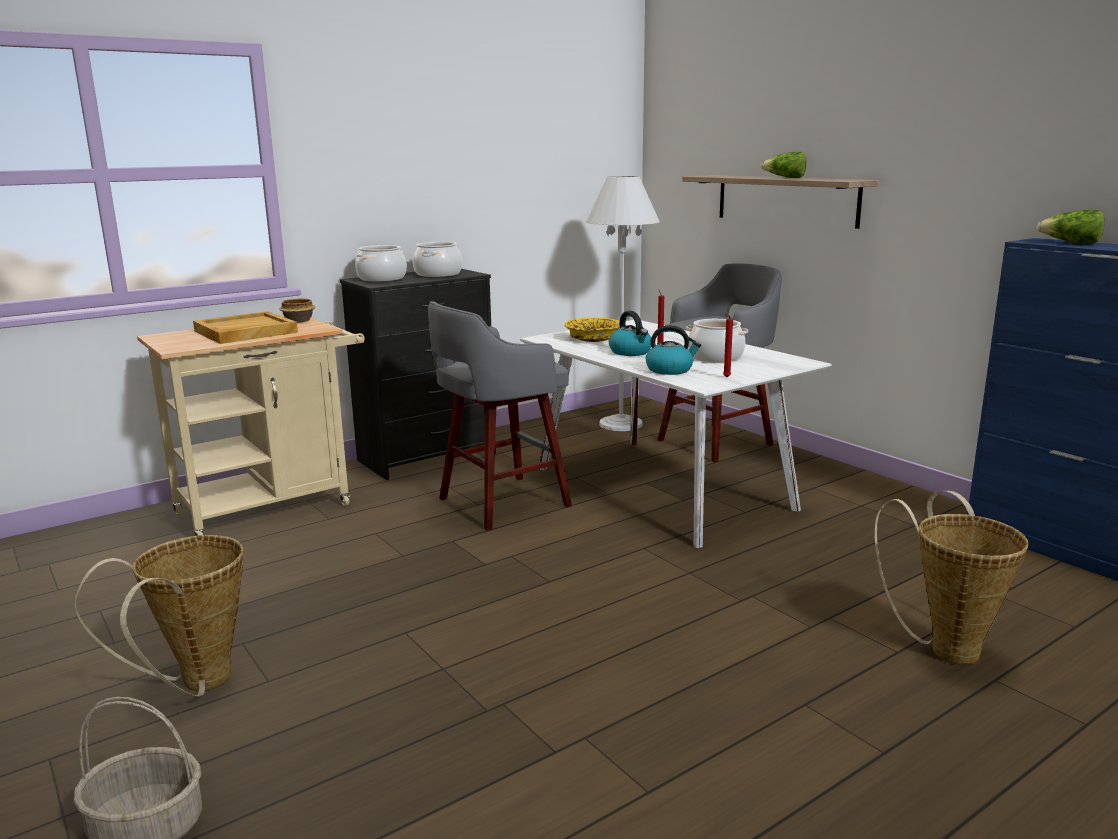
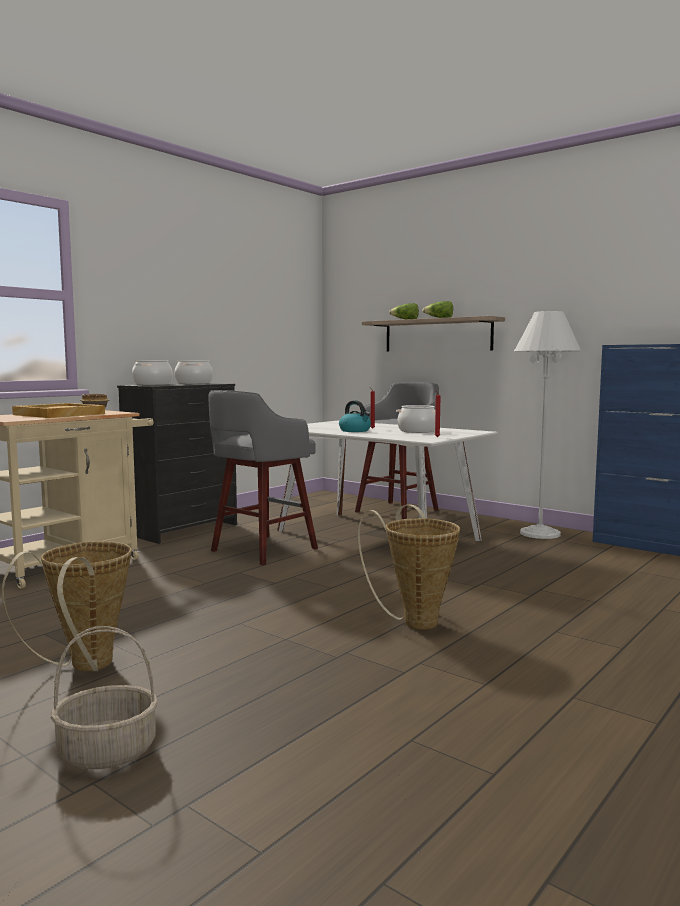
camera: 15 degrees left, 10 degrees down
(593, 339) = (319, 427): yellow bowl -> none
(621, 424) = (321, 505): white floor lamp -> white floor lamp (540, 533)
(670, 370) = (394, 436): kettle -> none
(946, 647) = (623, 597): basket -> basket (415, 621)
(1071, 243) = (642, 344): lettuce -> lettuce (405, 320)

